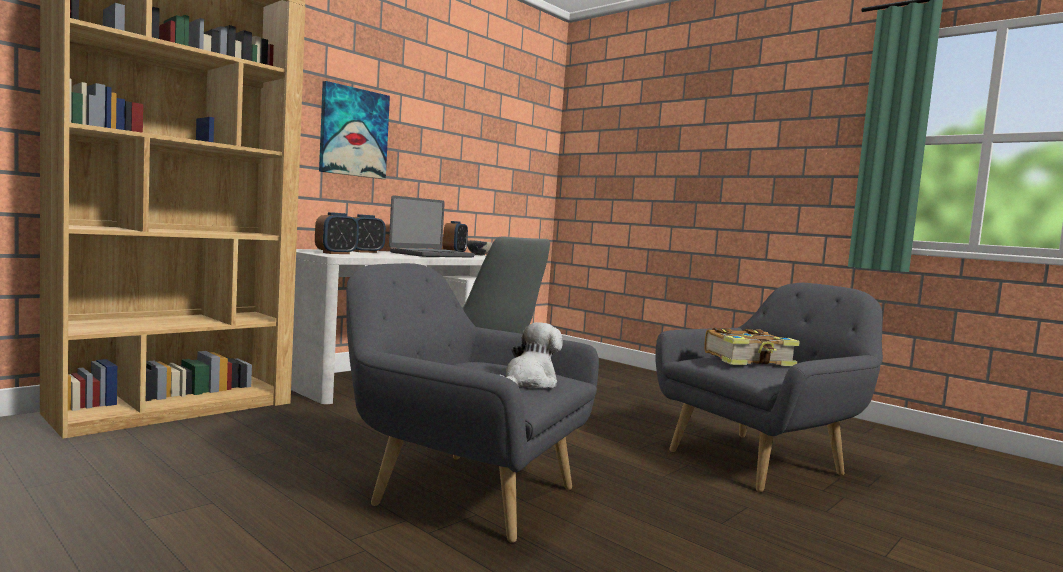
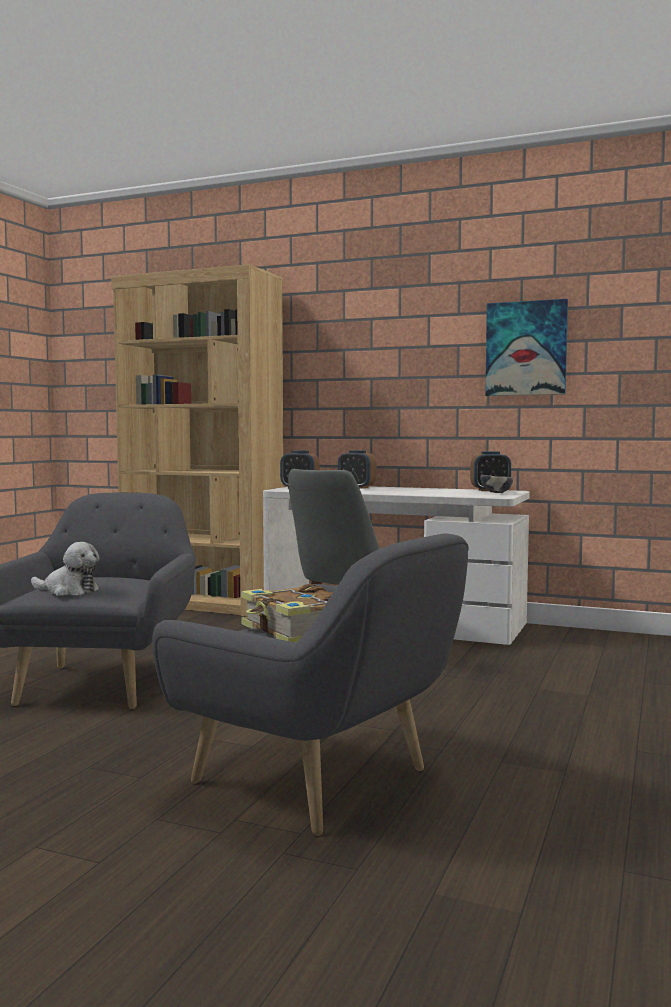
camera: 70 degrees right, 0 degrees up
(353, 132) = (372, 368): picture -> picture (526, 348)
(431, 255) = (413, 491): laptop -> none

